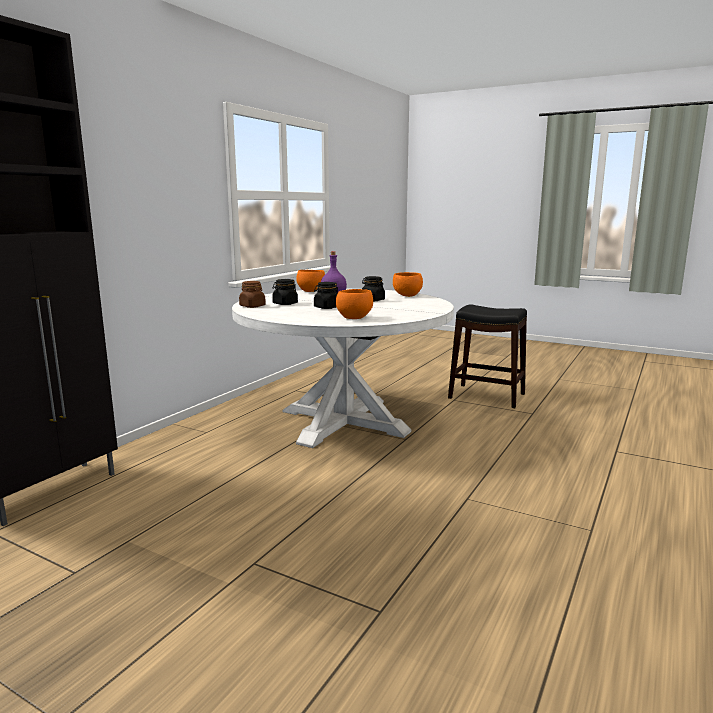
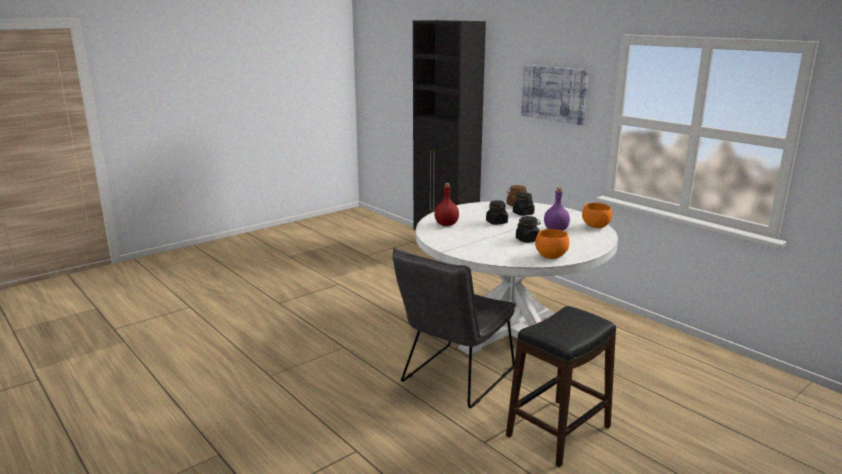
camera: 110 degrees right, 5 degrees up
(165, 171) = (554, 94): none -> picture
(353, 318) = (446, 224): orange bowl -> red bottle
(462, 432) = (453, 378): none -> grey chair

